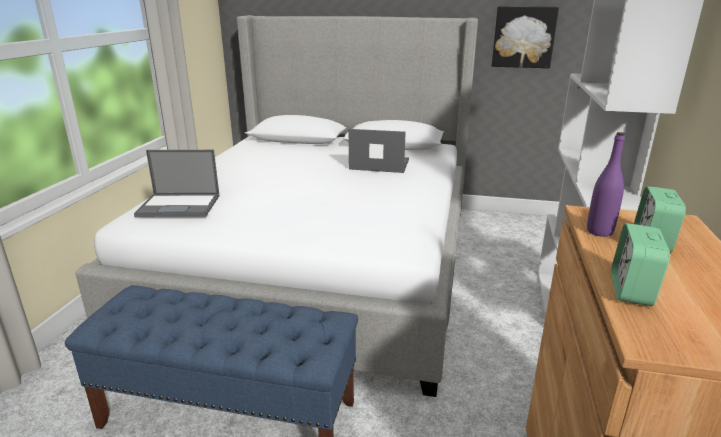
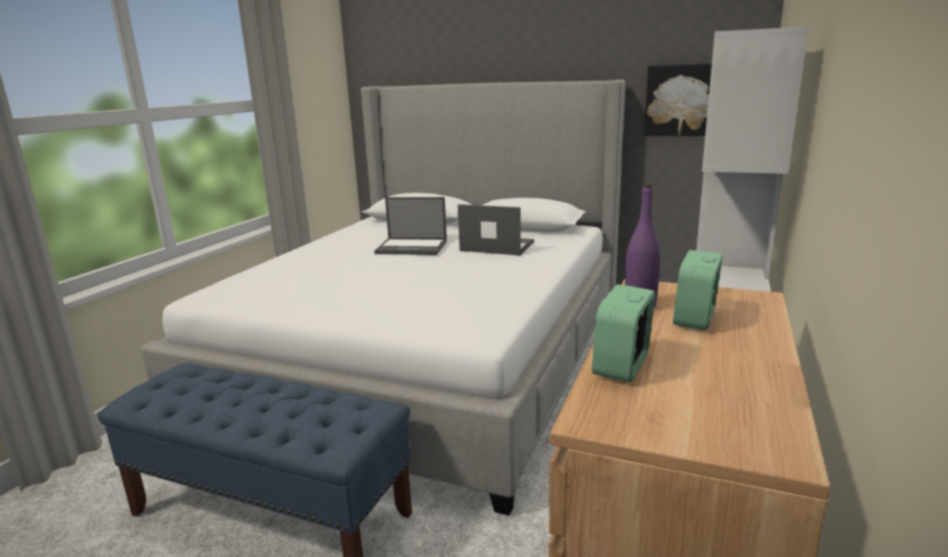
camera: 10 degrees right, 5 degrees down
(180, 205) = (257, 282): laptop -> laptop (412, 247)

